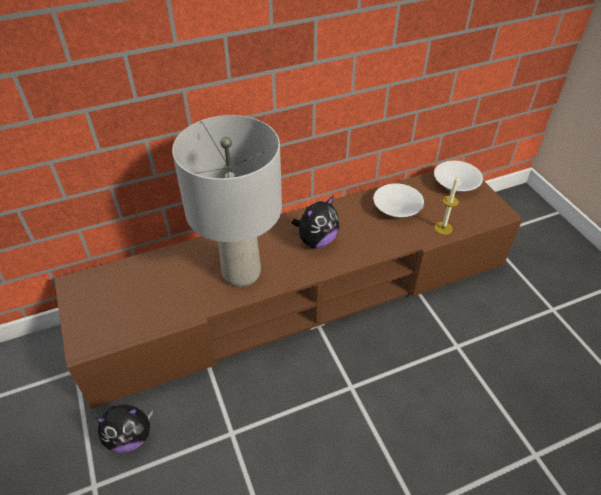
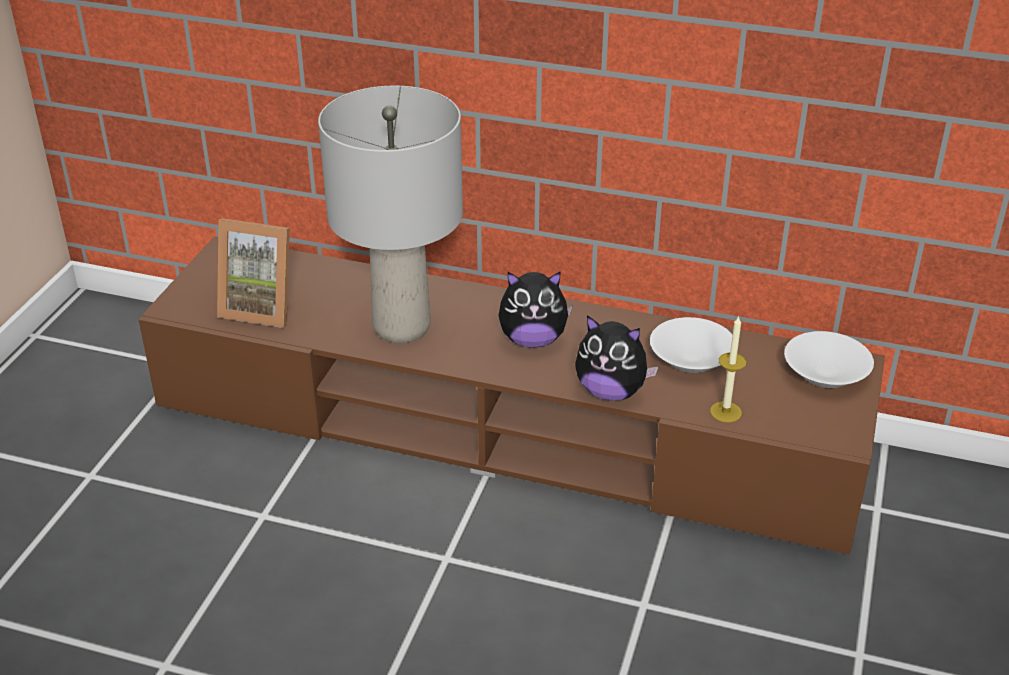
camera: 40 degrees right, 10 degrees down
(130, 437) = (165, 455): plush toy -> plush toy (611, 391)
(143, 309) = (261, 307): none -> picture frame

